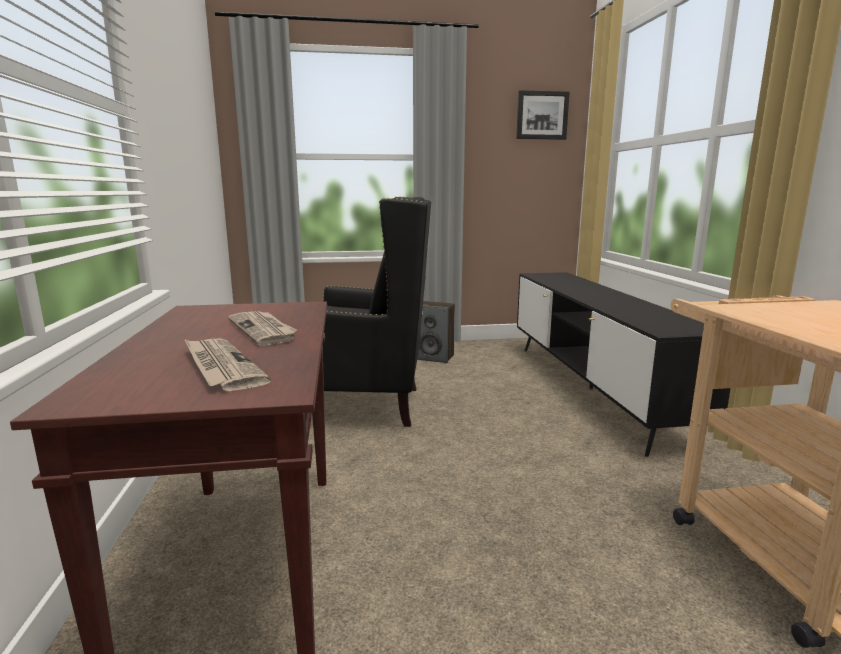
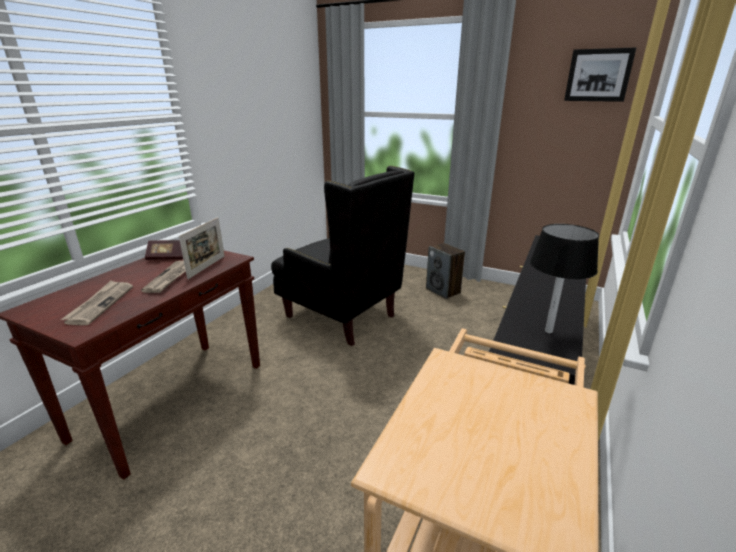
camera: 35 degrees right, 10 degrees up
(193, 318) = (167, 257): none -> book
(288, 315) = (207, 267): none -> picture frame
(665, 318) = (548, 331): none -> black table lamp

